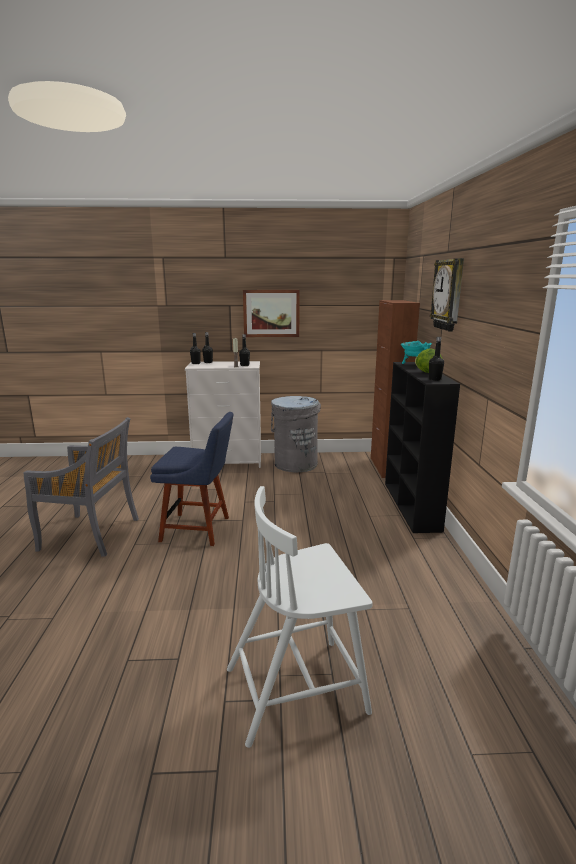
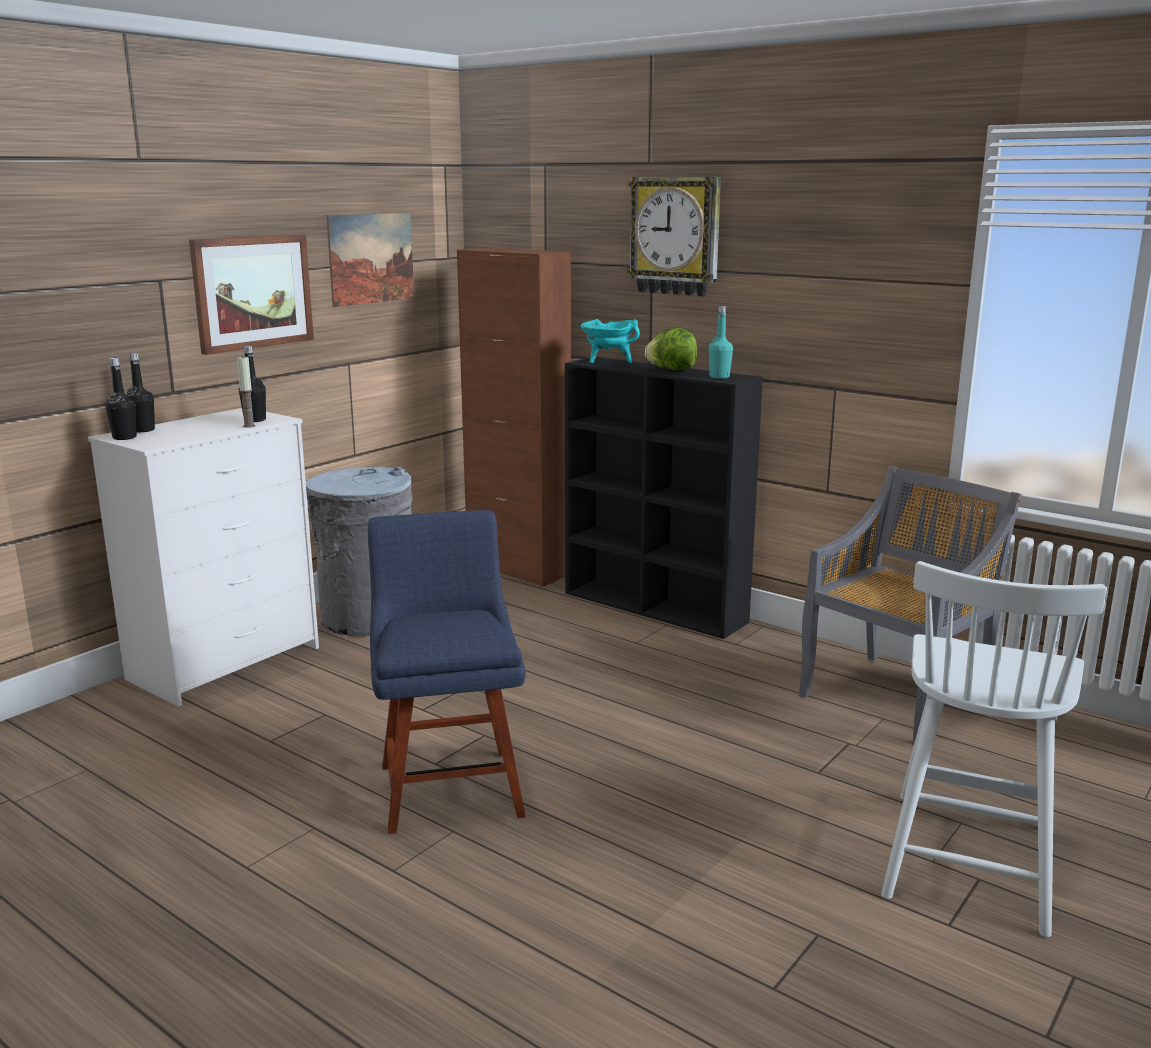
camera: 50 degrees left, 0 degrees up
(92, 535) = (263, 913): grey chair -> grey chair (896, 697)
(199, 529) = (450, 785): blue chair -> blue chair turned 60 degrees counterclockwise
(339, 302) = (371, 258): none -> picture
(435, 379) = (719, 377): black bottle -> turquoise bottle

